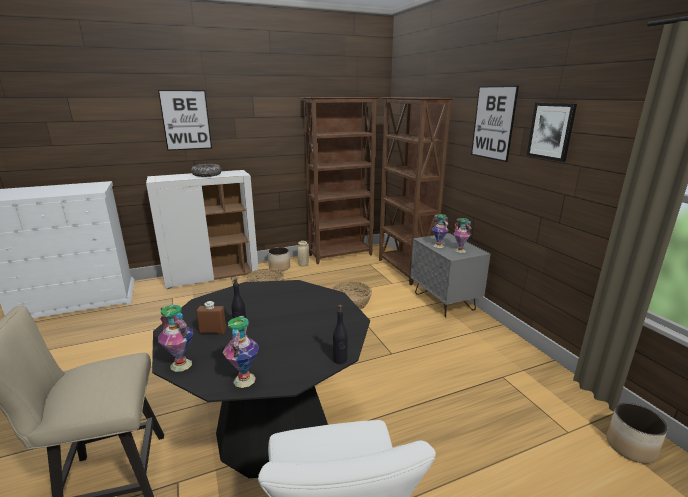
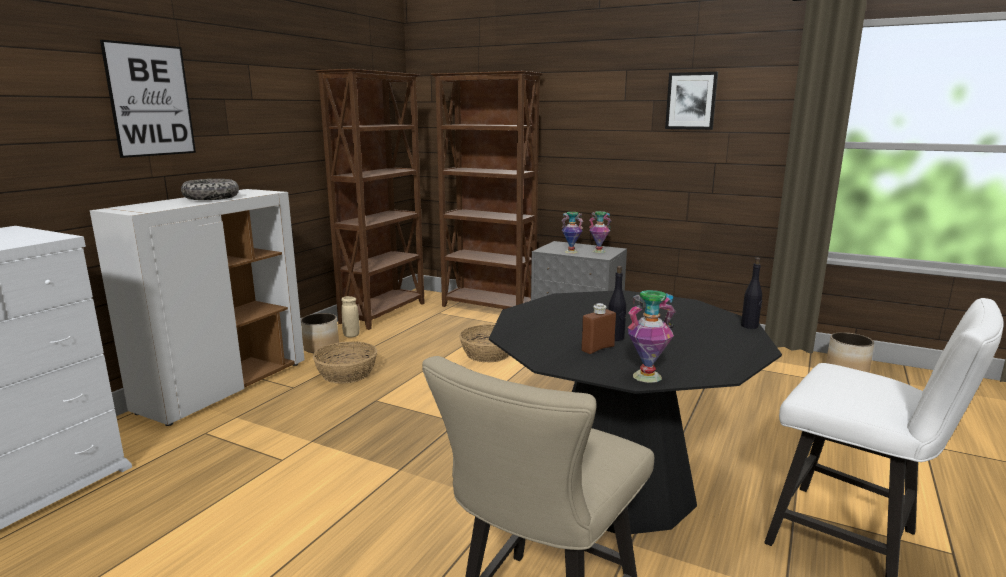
camera: 40 degrees left, 5 degrees down
(245, 380) = (726, 362): vase -> none
(493, 123) = (609, 98): picture -> none

